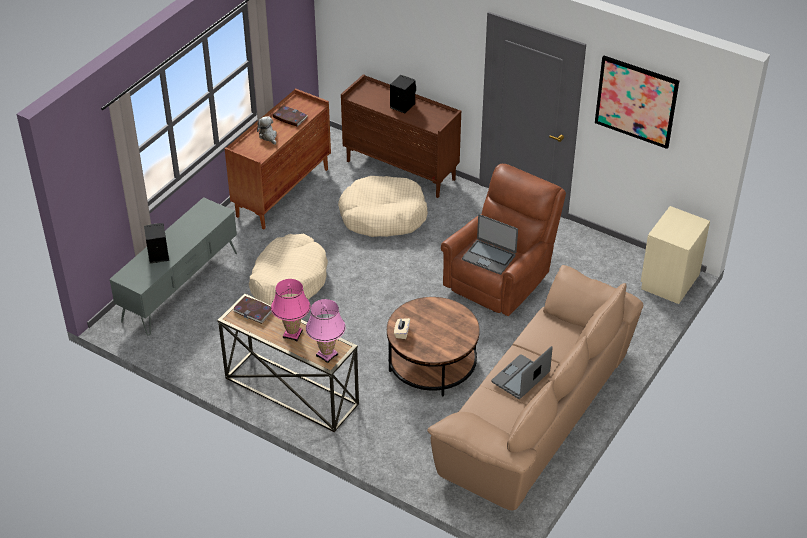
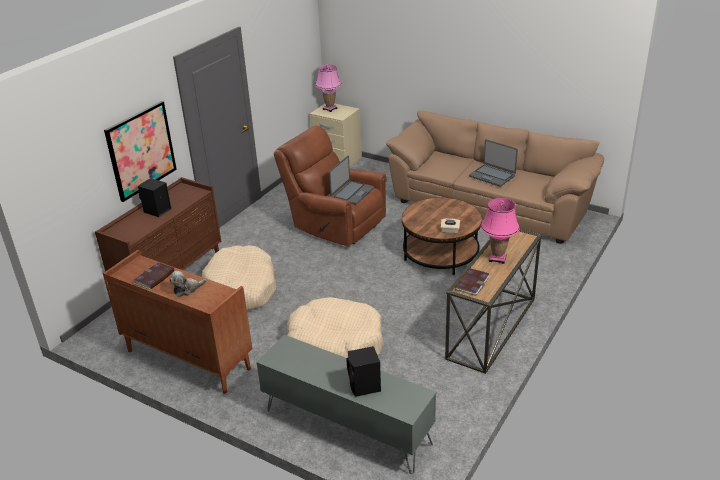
camera: 90 degrees left, 10 degrees down
(327, 355) = (518, 238): pink table lamp -> pink table lamp (330, 109)
(636, 101) = (275, 48): picture -> picture (141, 150)

